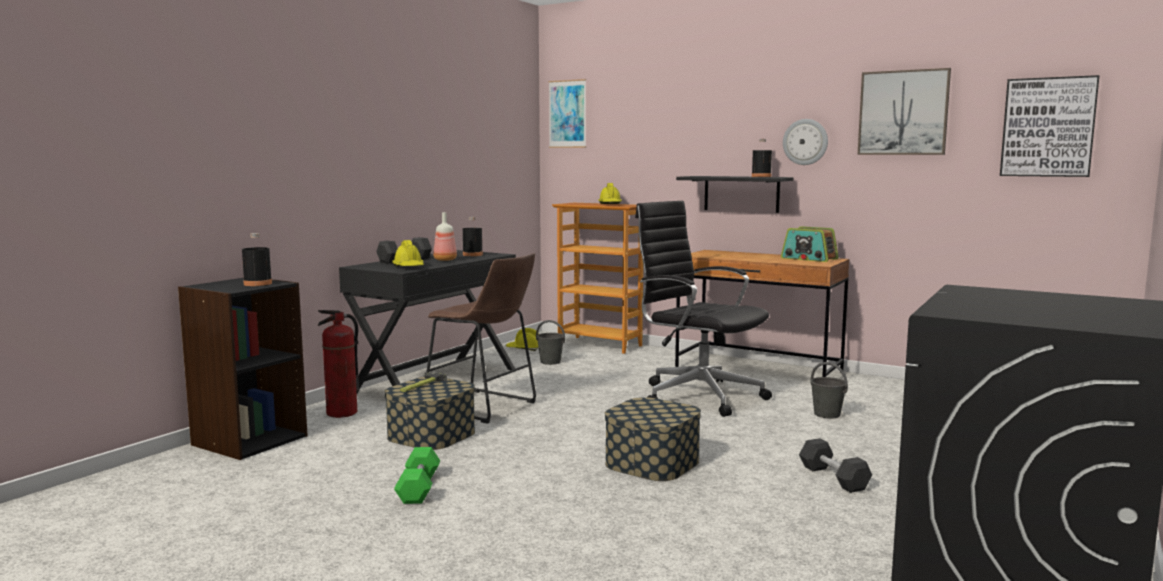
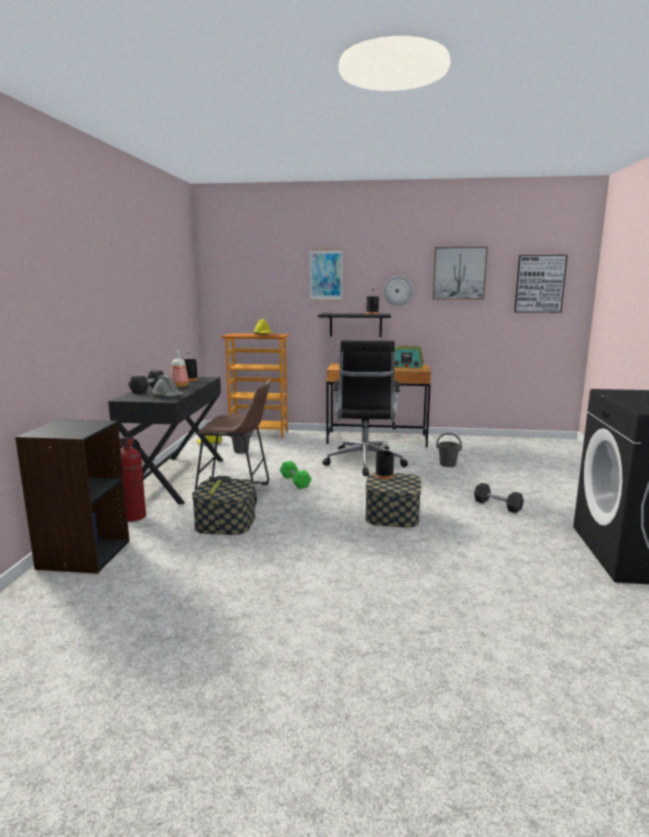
camera: 25 degrees left, 5 degrees up
(258, 284) = (85, 426): black bottle -> black bottle (384, 476)
(409, 267) = (168, 396): yellow hard hat -> grey hard hat
(418, 488) = (268, 566): green dumbbell -> green dumbbell (295, 481)
(567, 114) = (220, 268): picture -> picture (326, 275)
(698, 395) = (364, 463): black office chair -> black office chair turned 105 degrees counterclockwise

